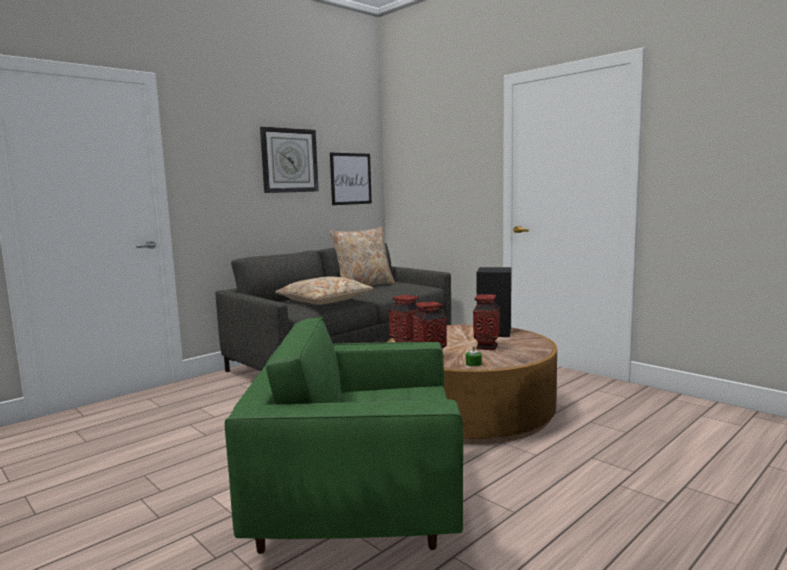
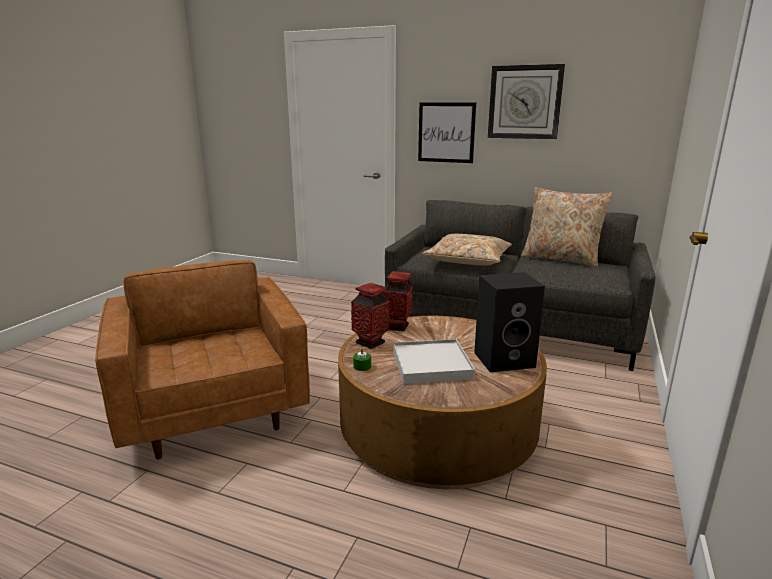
camera: 65 degrees right, 10 degrees up
(350, 179) = (615, 125): picture -> picture (446, 132)
(359, 507) = (213, 412): green armchair -> brown armchair
(486, 347) = (431, 365): vase -> white tray

